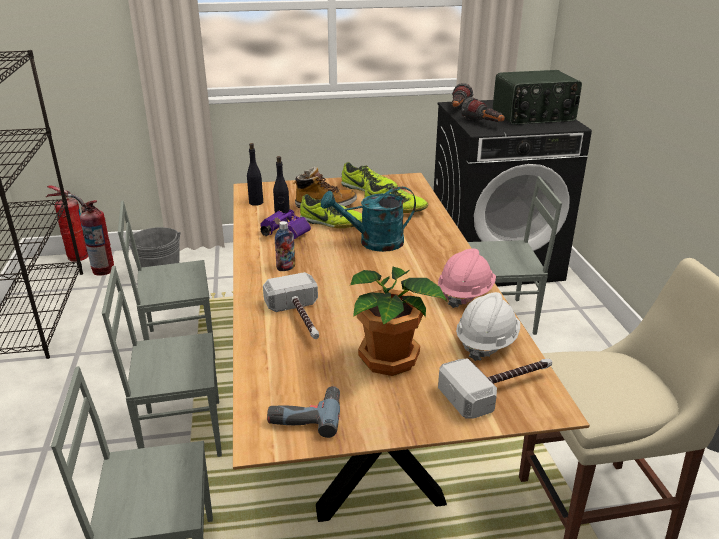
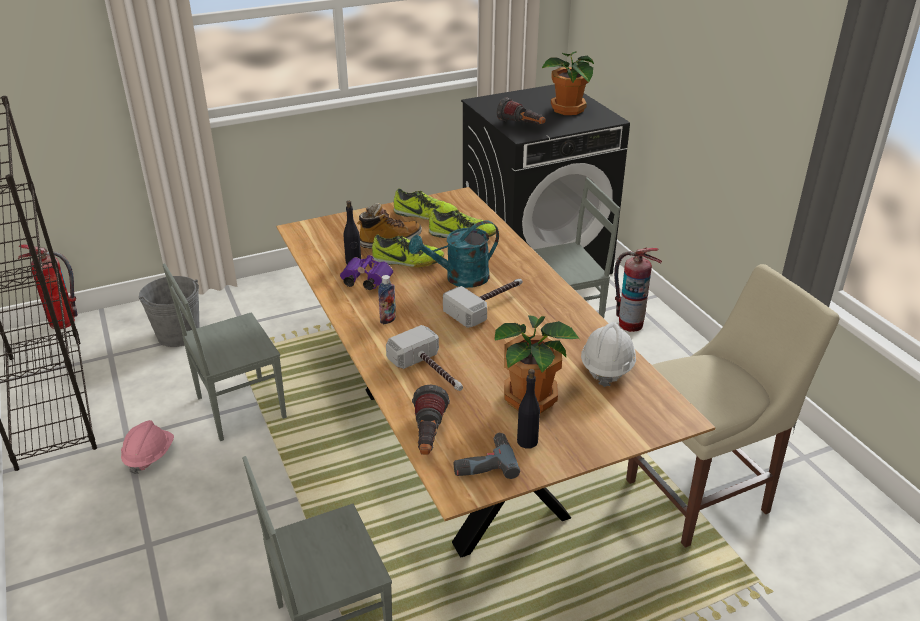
camera: 15 degrees left, 5 degrees up
(103, 270) = (103, 334): fire extinguisher -> fire extinguisher (630, 324)
(181, 432) = (287, 500): grey chair -> none
(256, 202) = (315, 247): black bottle -> black bottle (527, 441)
(458, 109) = (487, 107): flashlight -> flashlight (428, 437)
(465, 293) = (569, 321): pink hard hat -> pink hard hat (149, 456)
(500, 388) = (634, 409): hammer -> hammer (487, 305)
(533, 116) = (567, 110): radio -> potted plant

